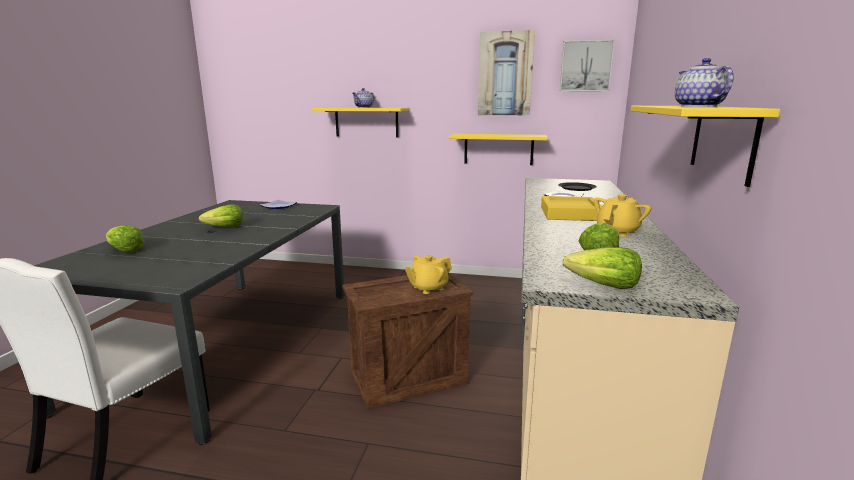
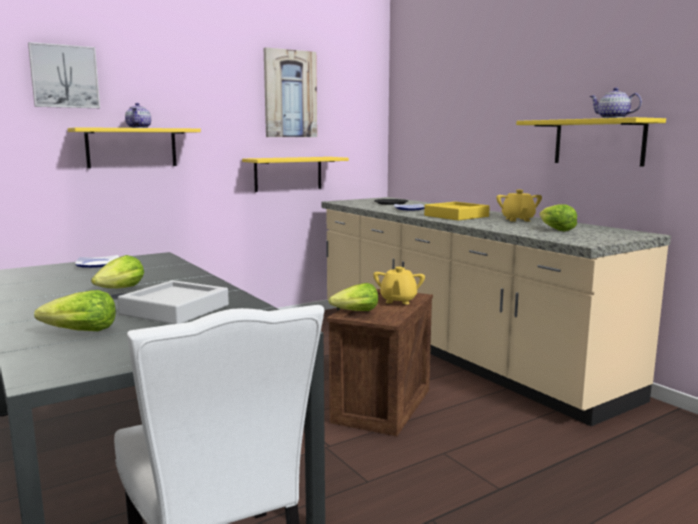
camera: 45 degrees left, 5 degrees down
(193, 249) = (175, 310): none -> grey tray
(586, 66) = (357, 90): picture -> picture (64, 76)
(603, 286) = (610, 239): lettuce -> lettuce (356, 312)

